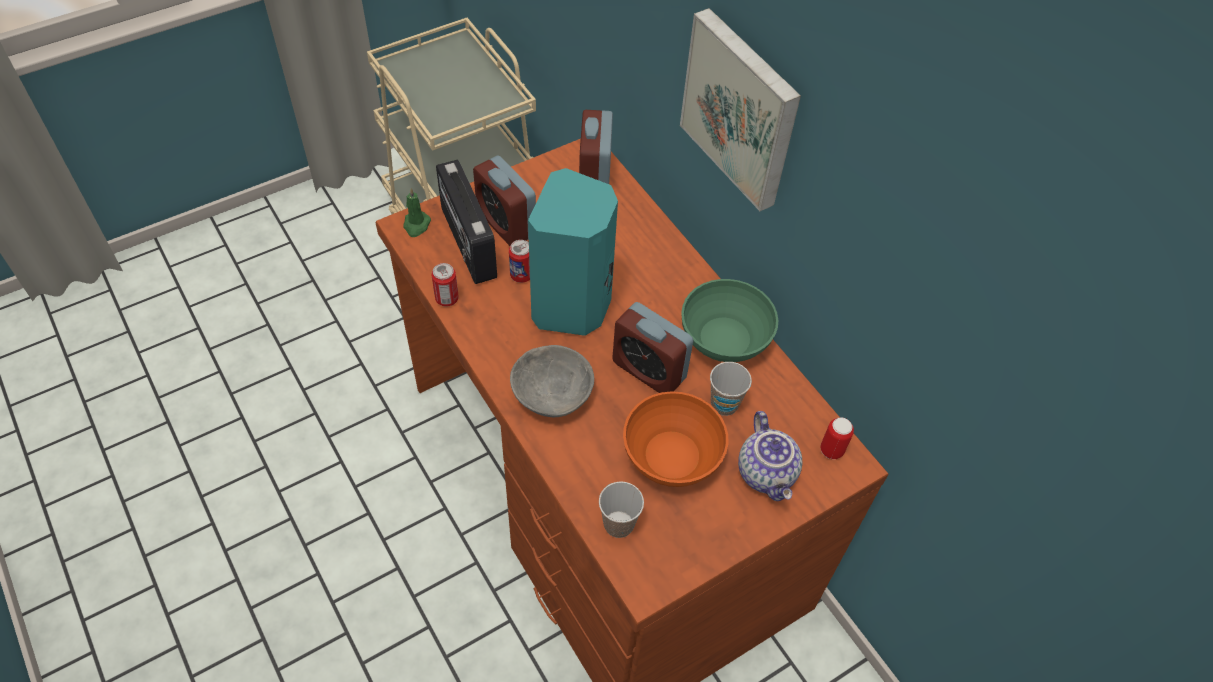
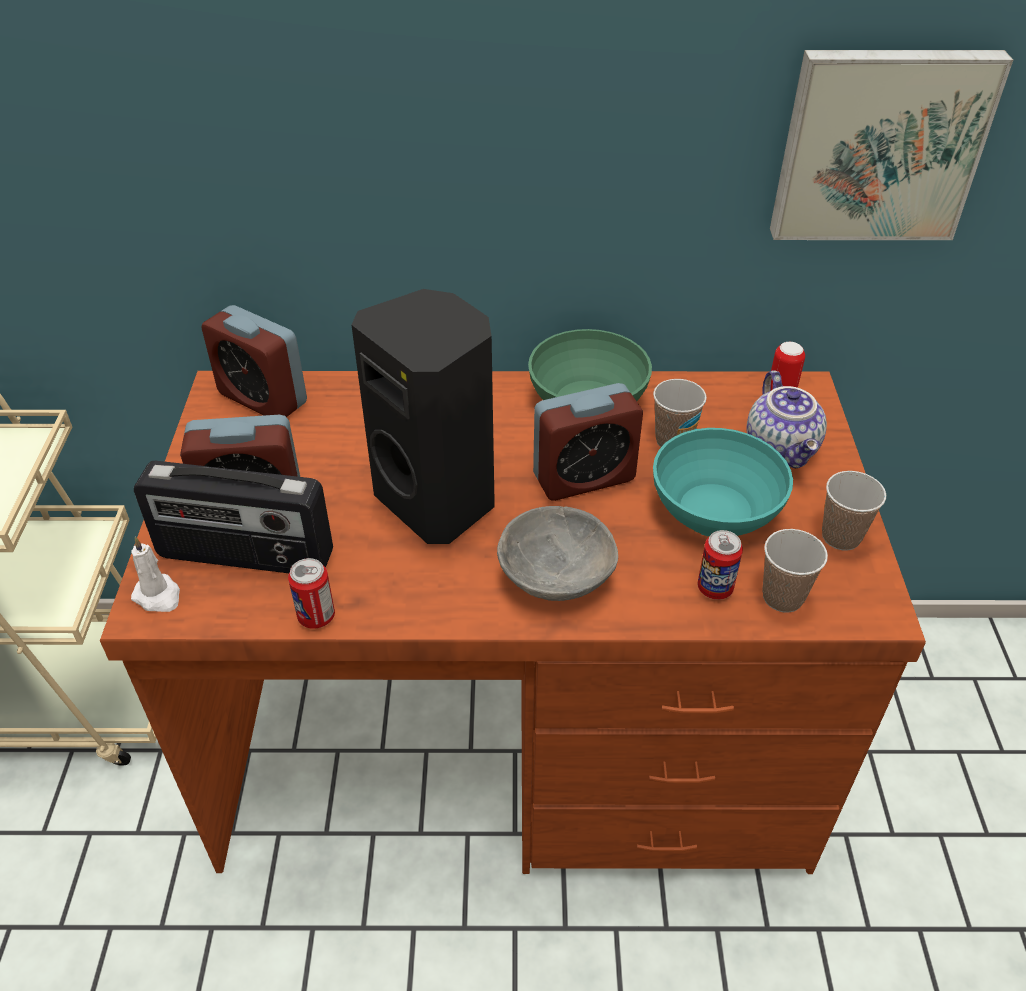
camera: 55 degrees left, 10 degrees down
(416, 225) = (158, 596): green candle -> white candle
(521, 275) = (348, 526): can -> can (715, 588)
(573, 306) = (439, 500): turquoise speaker -> black speaker
(671, 455) = (713, 511): orange bowl -> turquoise bowl
(701, 540) = (841, 537): none -> cup
(742, 108) = (459, 123): picture -> picture (879, 145)
(768, 473) = (782, 449): teapot -> teapot turned 60 degrees clockwise

